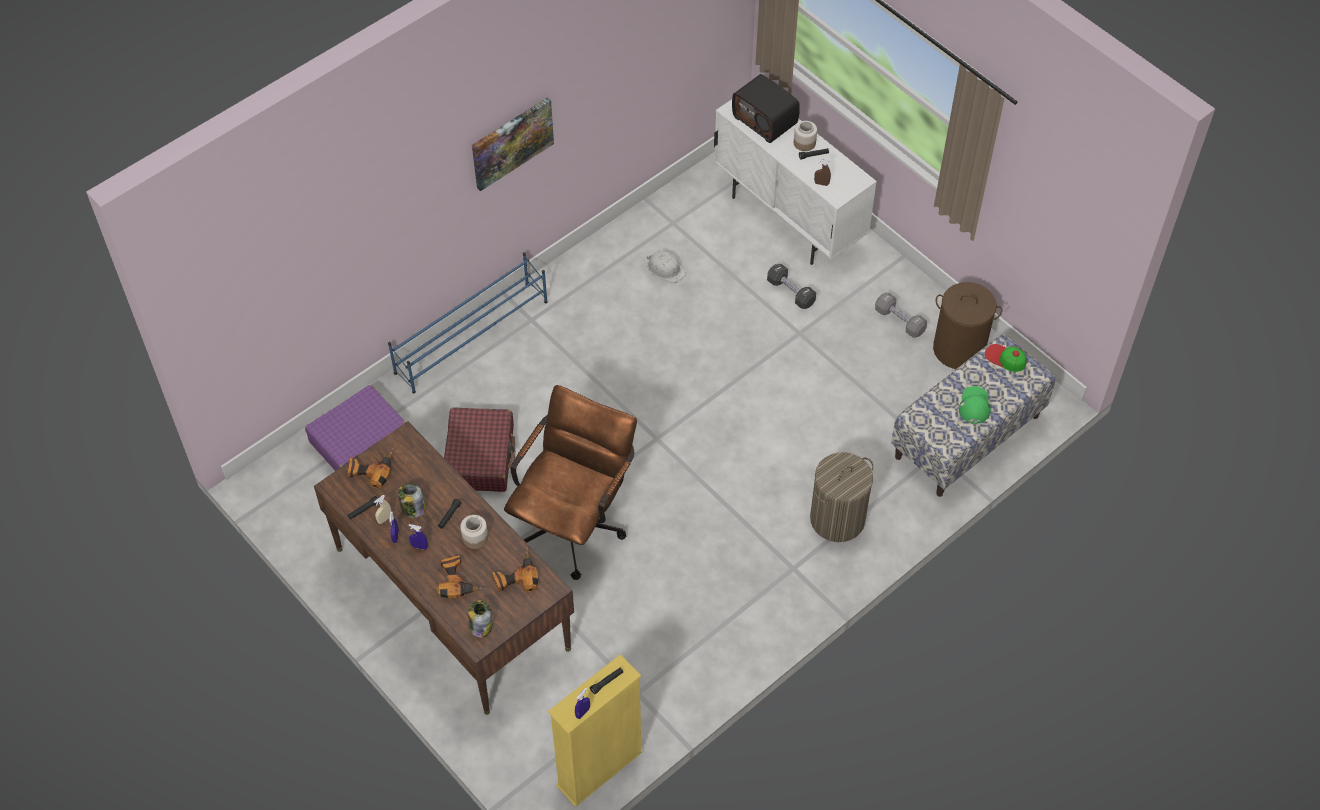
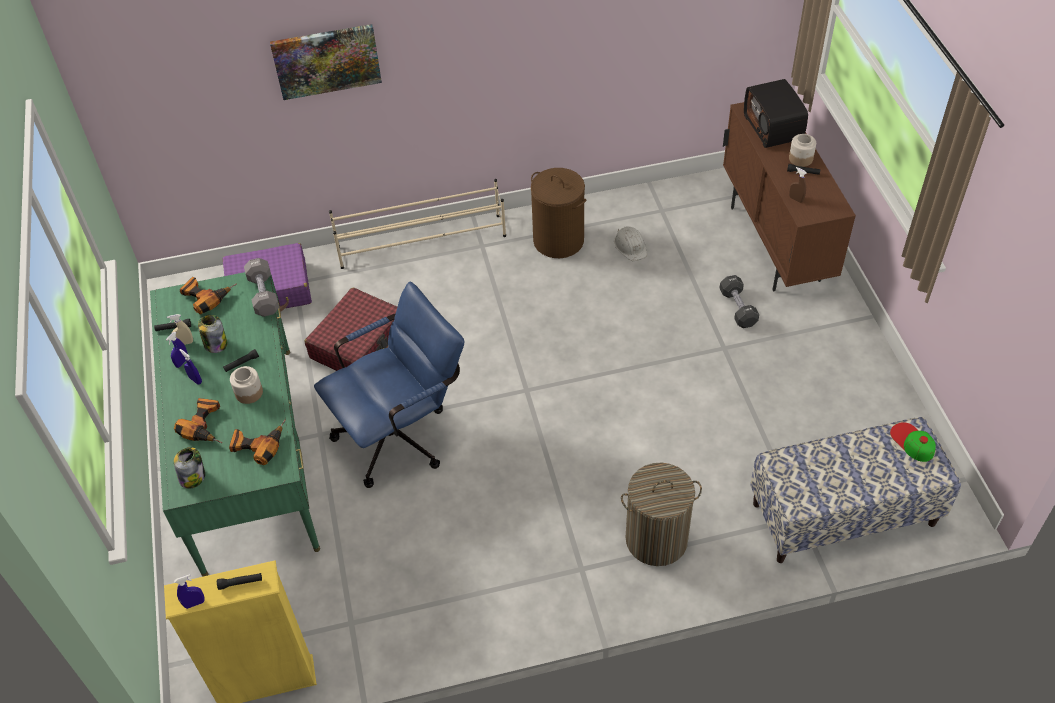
camera: 30 degrees right, 5 degrees down
(452, 598) = (248, 456): brown desk -> green desk
(472, 337) = (422, 241): blue shoe rack -> beige shoe rack
(512, 142) = (487, 47): picture -> picture (326, 60)
(574, 522) = (401, 434): brown office chair -> blue office chair
(789, 219) = (774, 244): white cabinet -> brown cabinet
(899, 321) = (834, 374): grey dumbbell -> grey dumbbell (263, 295)
(959, 349) = (883, 424): brown laundry basket -> brown laundry basket (559, 241)
(974, 405) = (849, 477): green cap -> none

